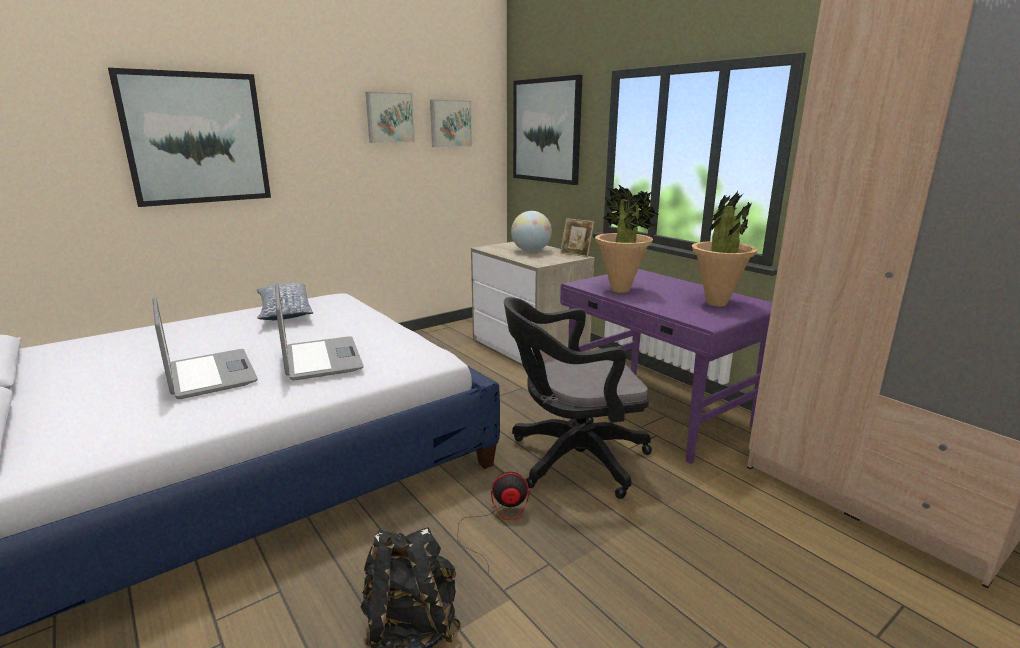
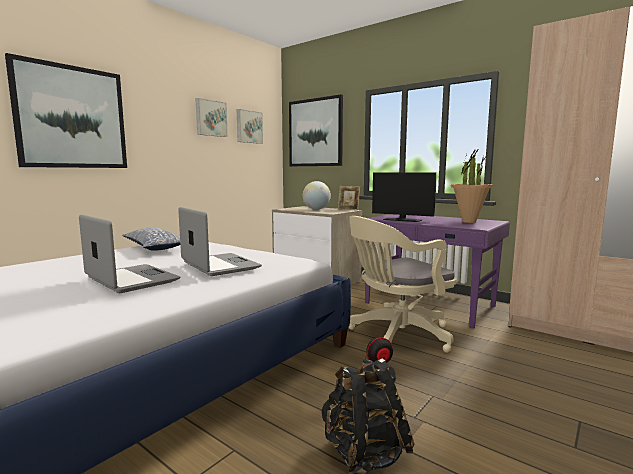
camera: 15 degrees left, 10 degrees down
(571, 459) = (396, 335): black office chair -> beige office chair
(620, 290) = (402, 220): potted plant -> monitor

